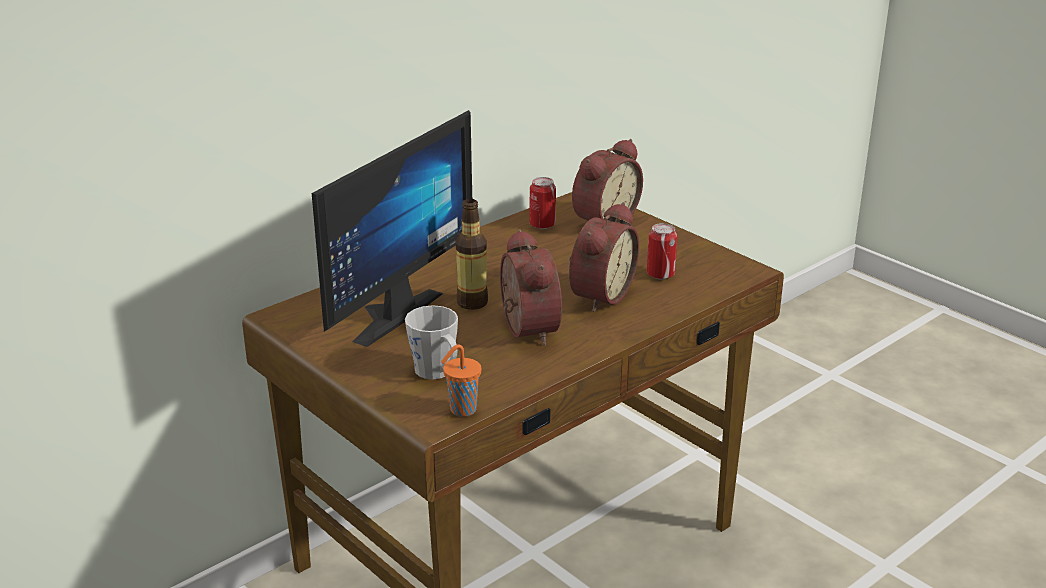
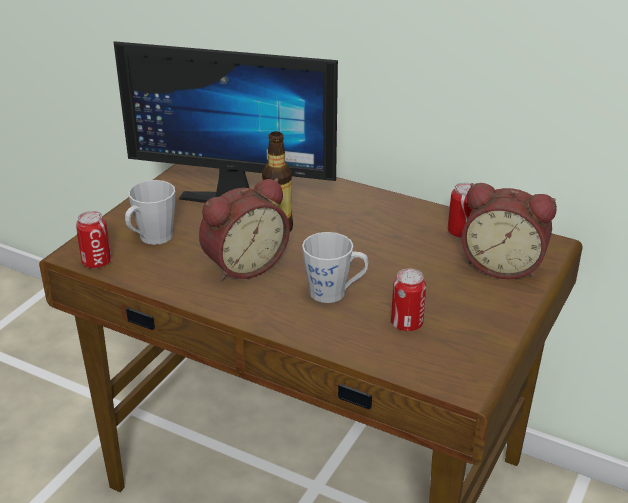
camera: 70 degrees right, 5 degrees up
(461, 410) = (97, 262): orange cup -> can
(598, 295) = (335, 293): alarm clock -> grey mug

